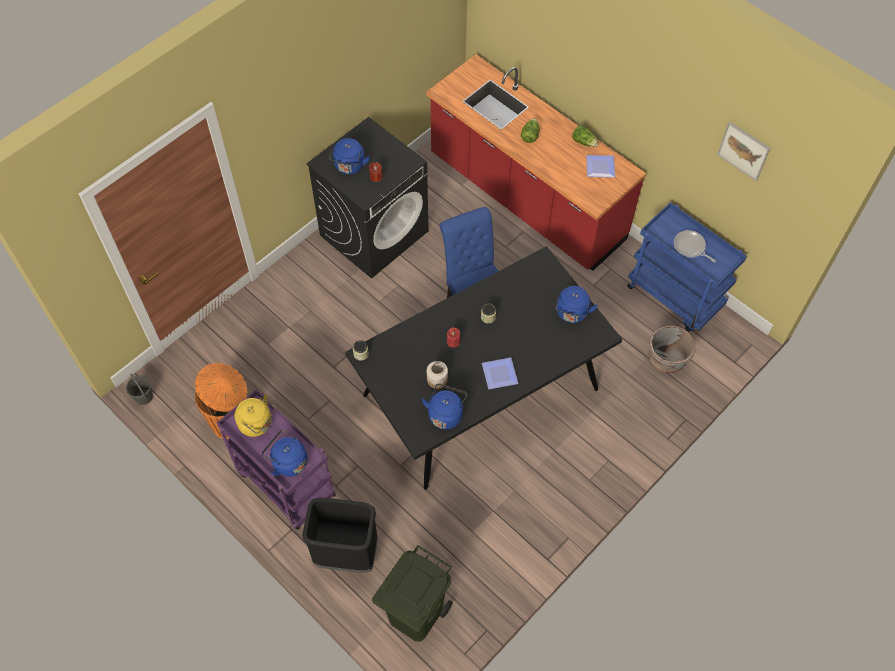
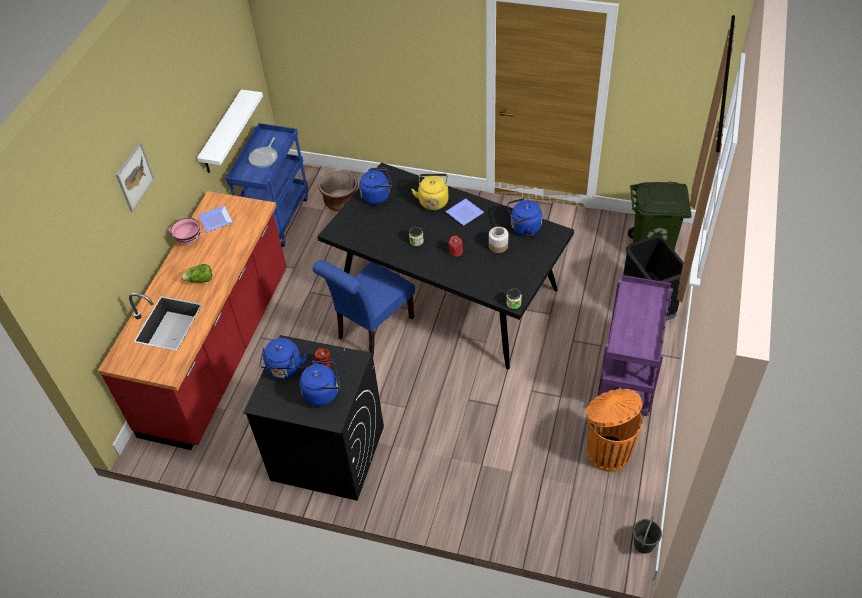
camera: 115 degrees left, 10 degrees down
(257, 424) = (632, 339): yellow kettle -> yellow kettle (433, 200)
(287, 461) = (645, 302): blue kettle -> blue kettle (284, 369)
(584, 142) = (189, 241): lettuce -> pink bowl
(666, 359) = (341, 202): grey planter -> brown planter
(704, 190) = (222, 133): none -> white shelf
(743, 151) = (215, 59): picture -> picture (134, 176)

